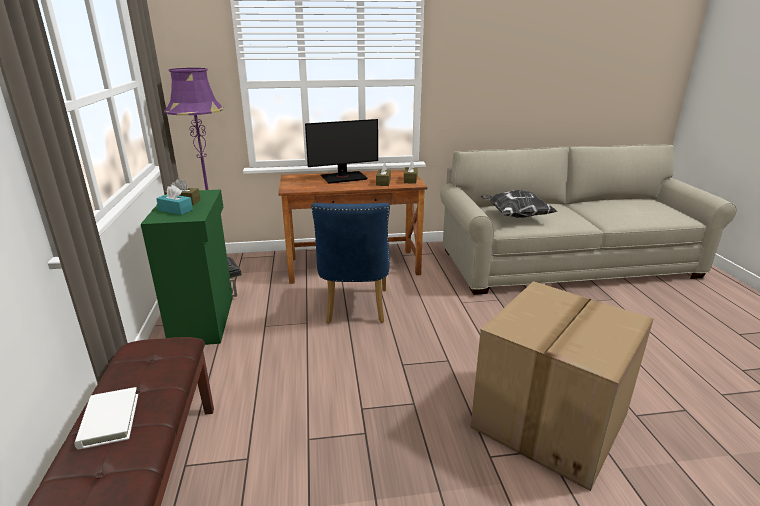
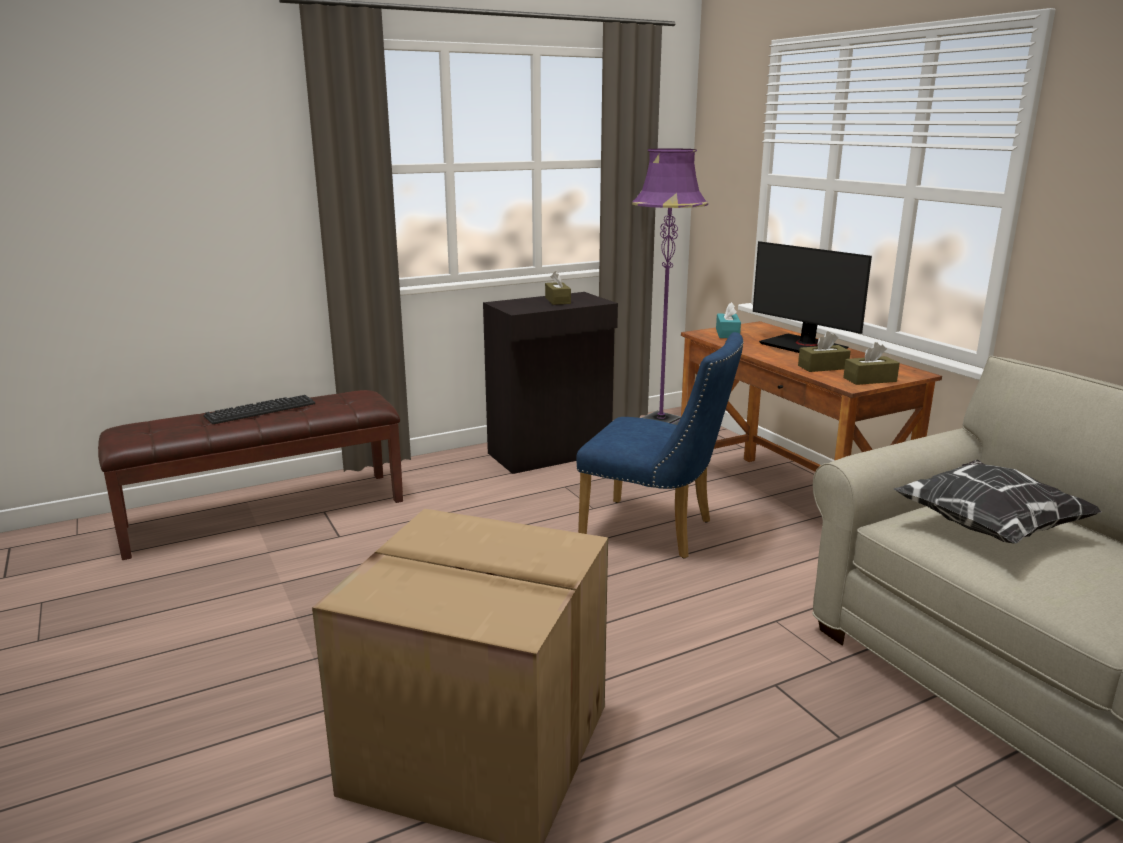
camera: 70 degrees right, 5 degrees down
(109, 420) = (260, 410): white book -> keyboard
(175, 210) = (530, 303): turquoise tissue box -> turquoise tissue box (727, 333)
(205, 319) = (551, 453): green cabinet -> black cabinet
(355, 309) = (656, 532): blue chair -> blue chair turned 135 degrees counterclockwise

